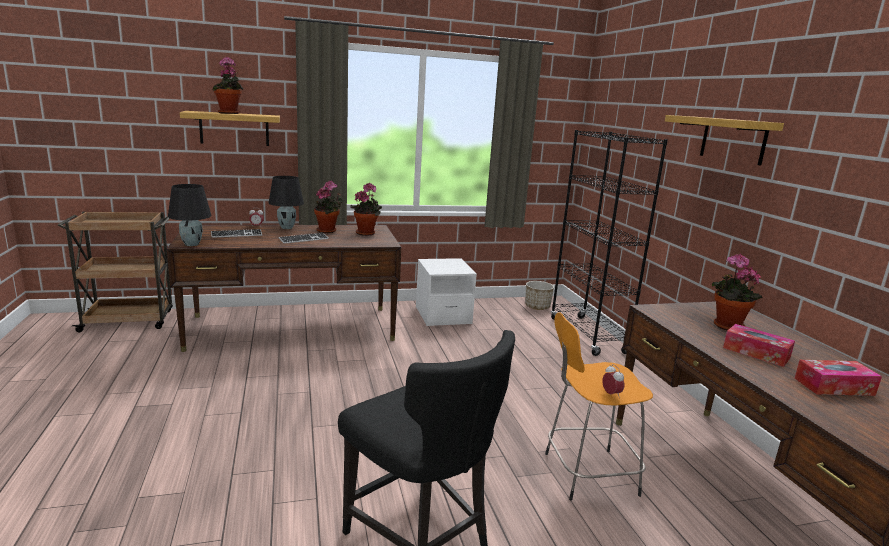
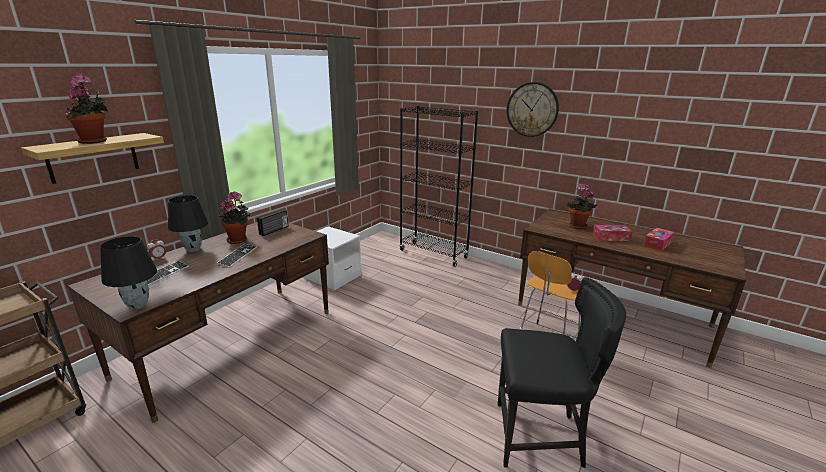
camera: 40 degrees left, 5 degrees up
(366, 233) = (274, 230): potted plant -> radio
(537, 307) = (380, 245): planter -> none
(733, 140) = (532, 109): shelf -> wall clock

